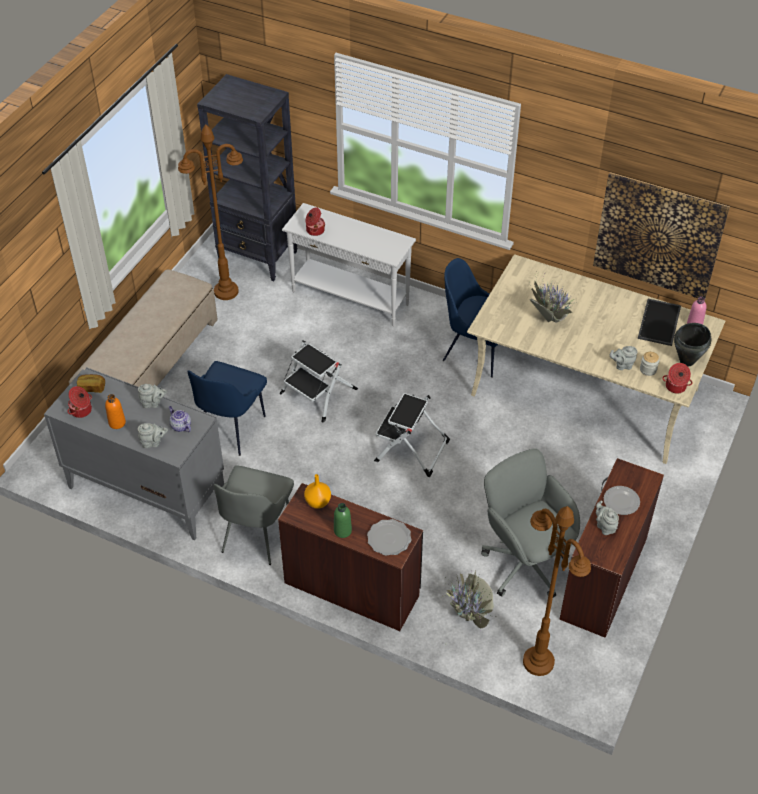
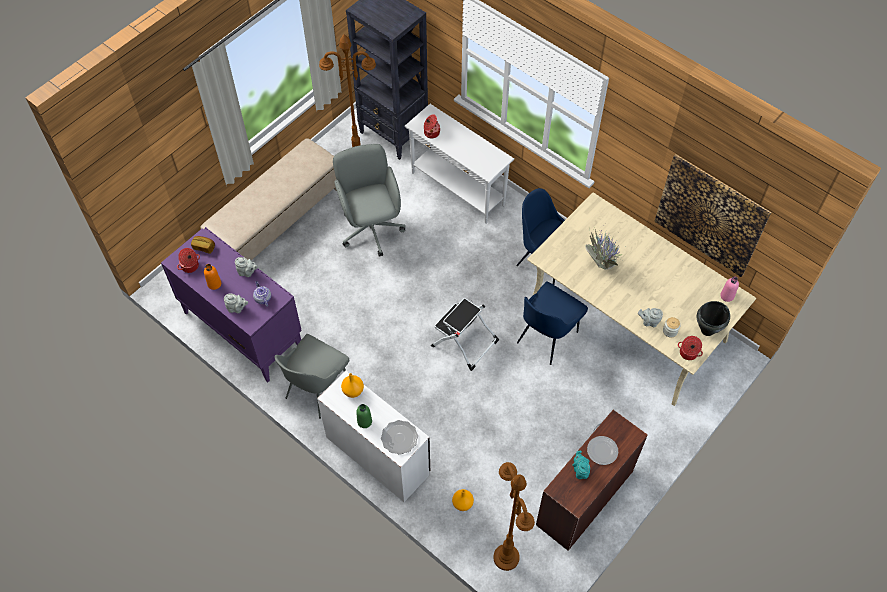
camera: 15 degrees right, 10 degrees up
(147, 491) = (243, 330): grey cabinet -> purple cabinet
(231, 429) = (325, 290): blue chair -> blue chair (547, 338)
(319, 393) = (405, 272): step ladder -> none
(352, 587) = (378, 454): brown desk -> white desk
(468, 617) = (462, 504): potted plant -> orange vase
(524, 565) = (523, 469): grey office chair -> grey office chair (371, 229)
(605, 526) = (580, 471): grey teapot -> turquoise teapot
(660, 323) = (697, 288): tray -> none

